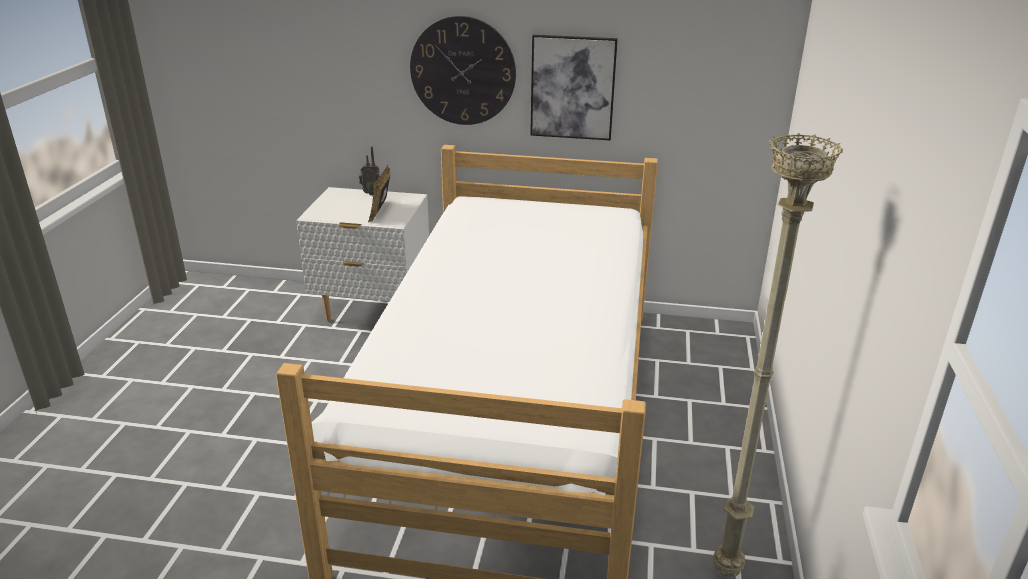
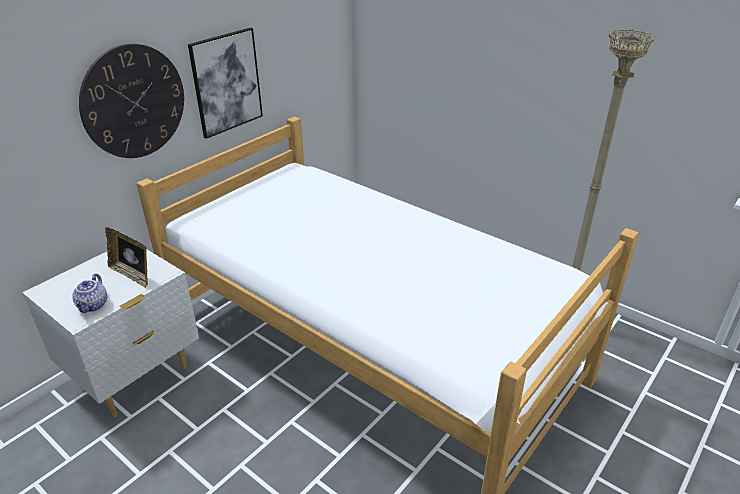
camera: 60 degrees left, 5 degrees up
(332, 214) = (94, 306): none -> teapot
(371, 193) = (82, 269): radio -> none

